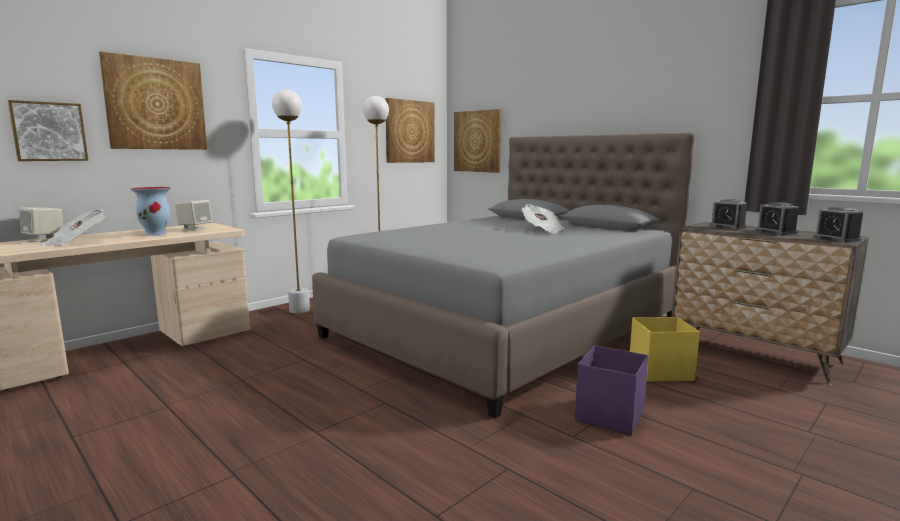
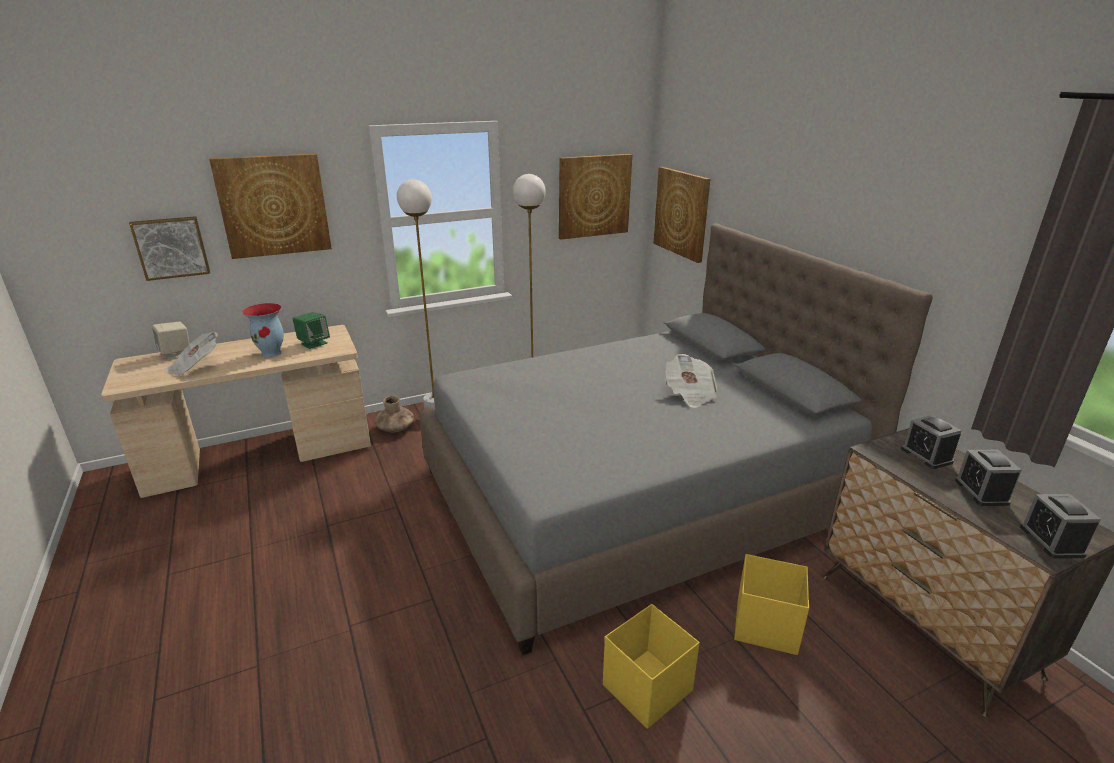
camera: 20 degrees right, 15 degrees up
(195, 229) = (314, 343): beige speaker -> green speaker
(265, 320) = (395, 428): none -> brown vase
(608, 416) = (646, 688): purple storage box -> yellow storage box

